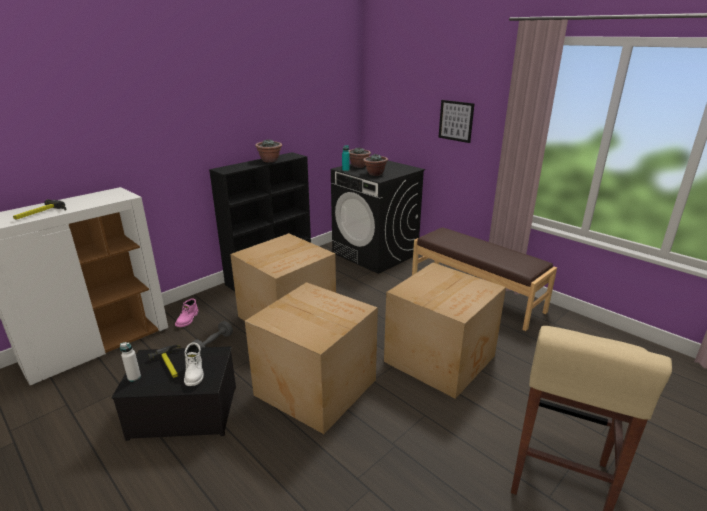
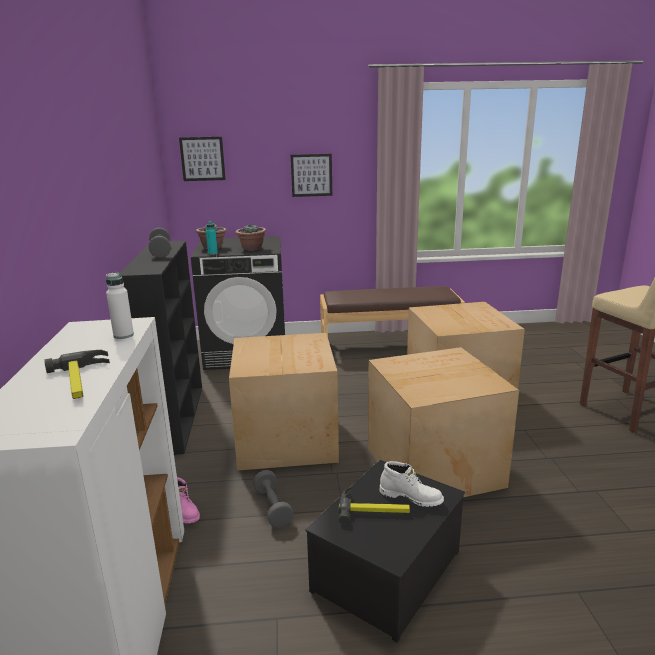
camera: 50 degrees left, 5 degrees down
(134, 377) = (371, 546): white bottle -> white bottle (123, 335)
(270, 160) = (160, 252): potted plant -> grey dumbbell
(383, 94) = (202, 159): none -> picture

